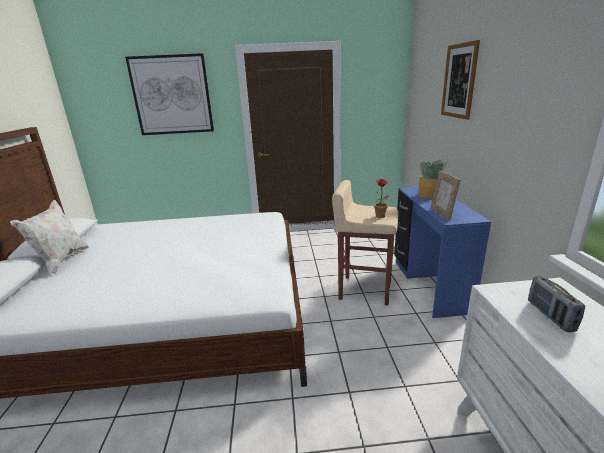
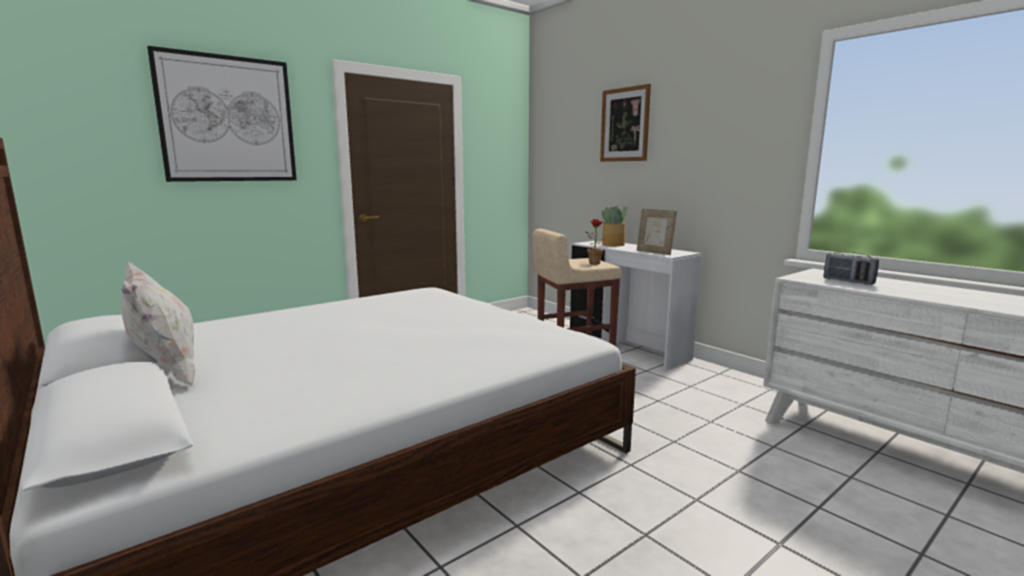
camera: 35 degrees left, 10 degrees down
(428, 285) = (627, 348): blue desk -> white desk

